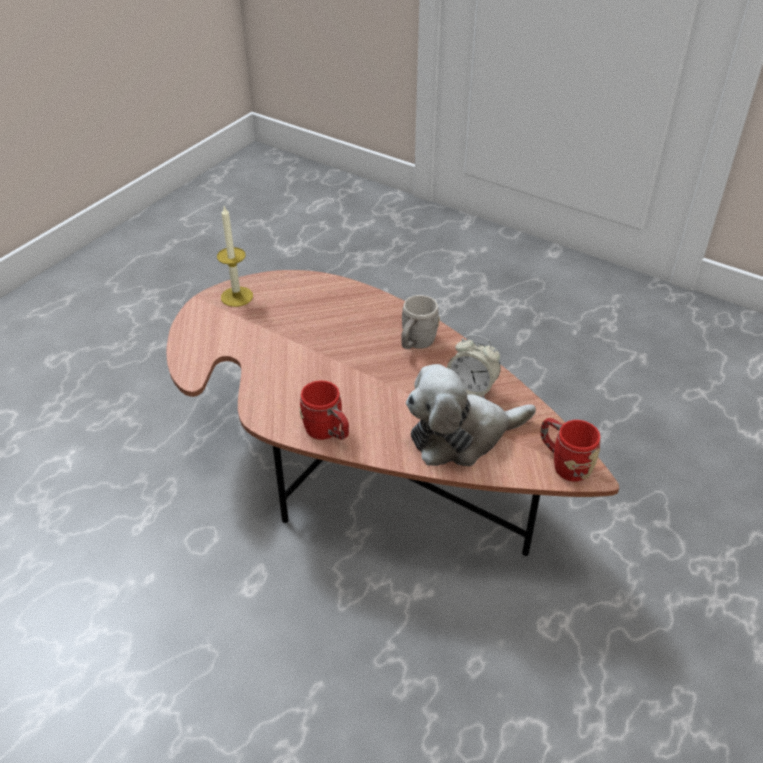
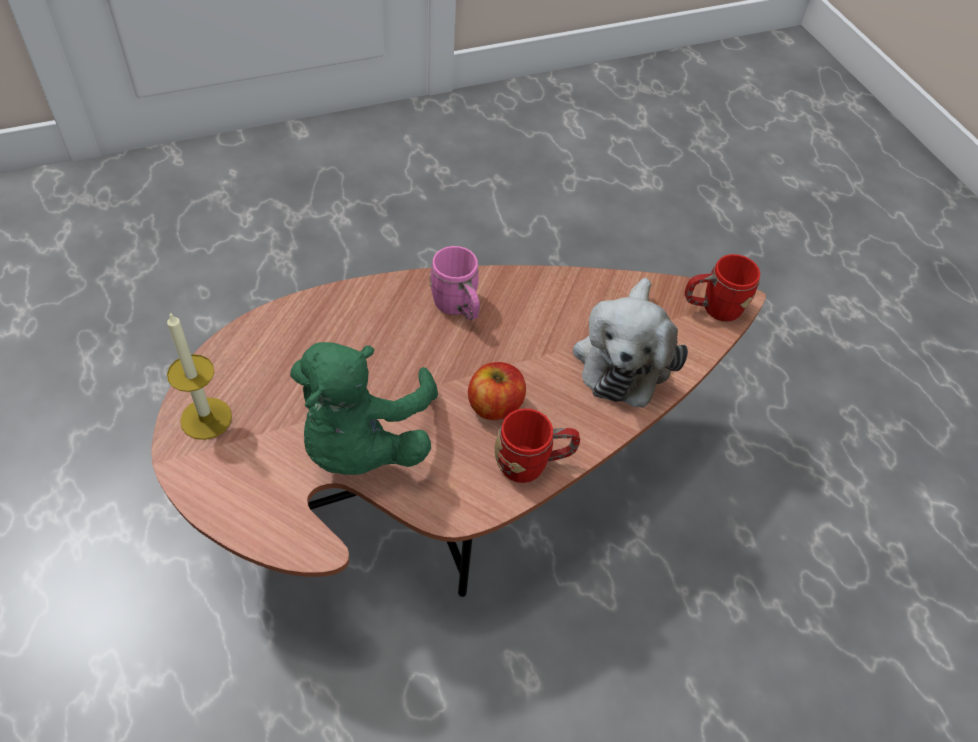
camera: 60 degrees left, 10 degrees up
(276, 356) = (361, 440): none -> green plush toy
(355, 395) = (494, 405): none -> apple
(415, 344) = (458, 308): grey mug -> pink mug
(471, 388) = (563, 307): alarm clock -> none

